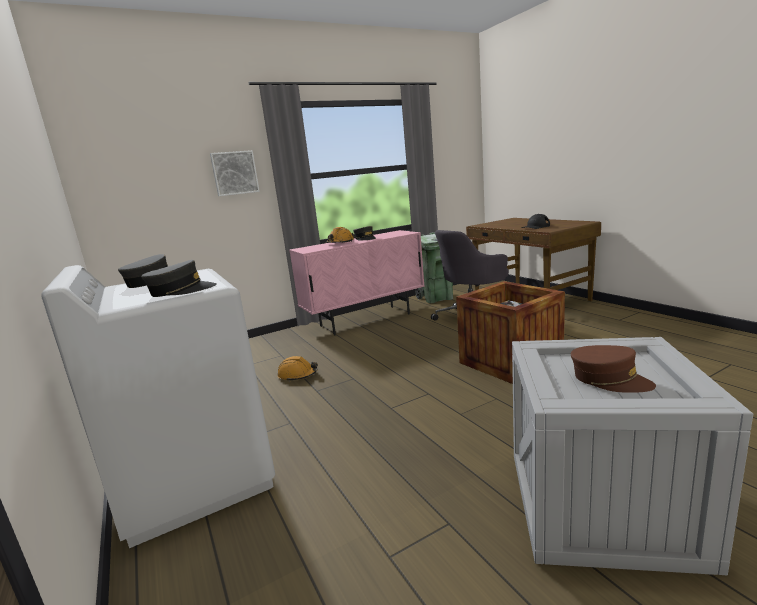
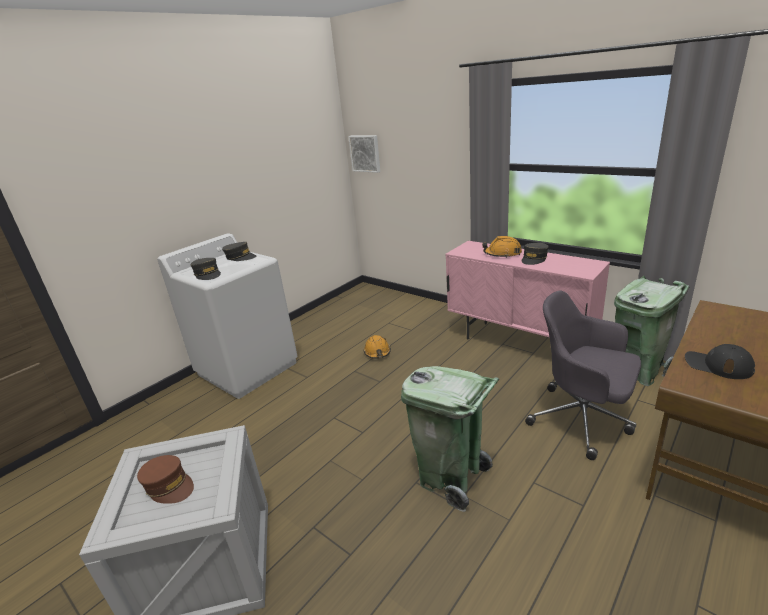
camera: 70 degrees right, 10 degrees up
(234, 173) = (446, 154): picture -> picture (365, 153)
(510, 362) = (450, 478): crate -> green trash can
(609, 379) = (169, 486): brown cap -> brown cap turned 75 degrees counterclockwise

